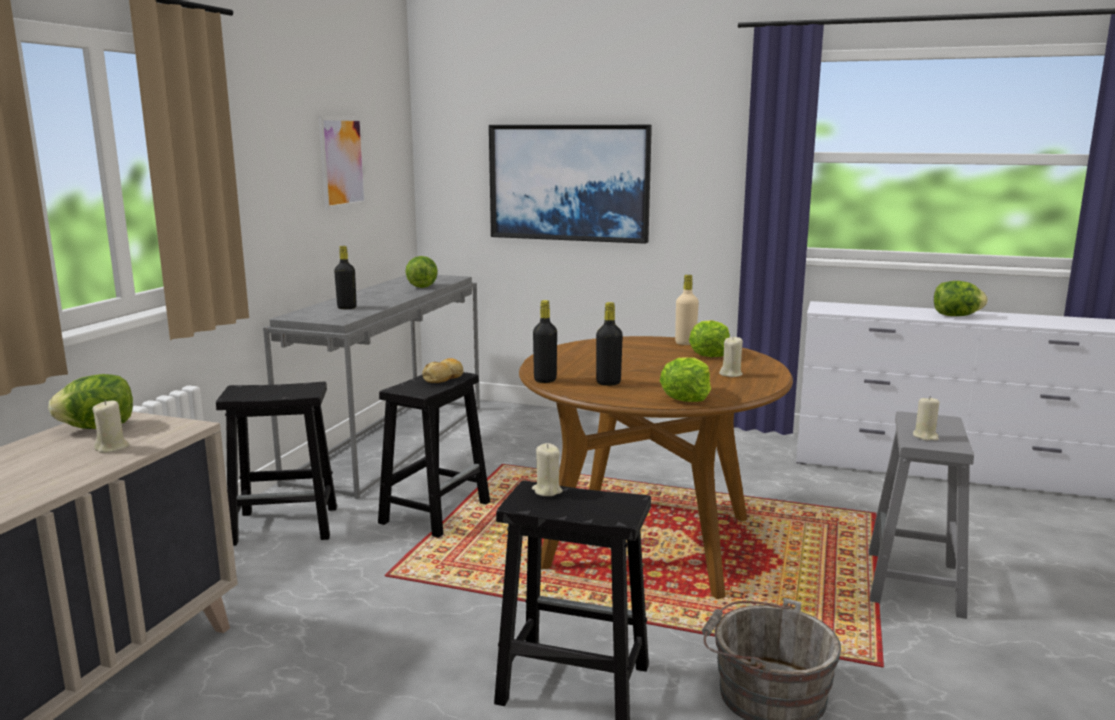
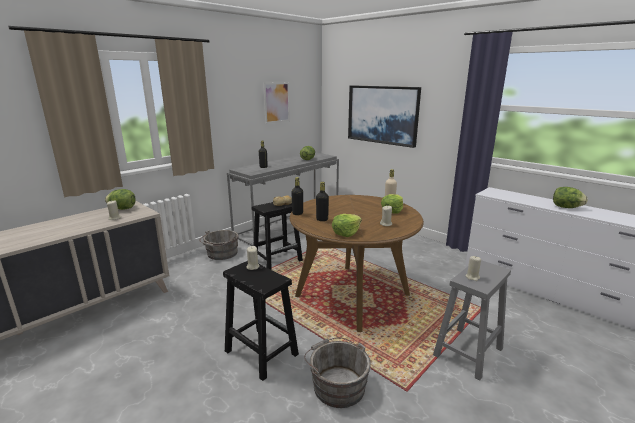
camera: 25 degrees right, 5 degrees up
(287, 525) = (221, 254): black stool -> grey bucket

